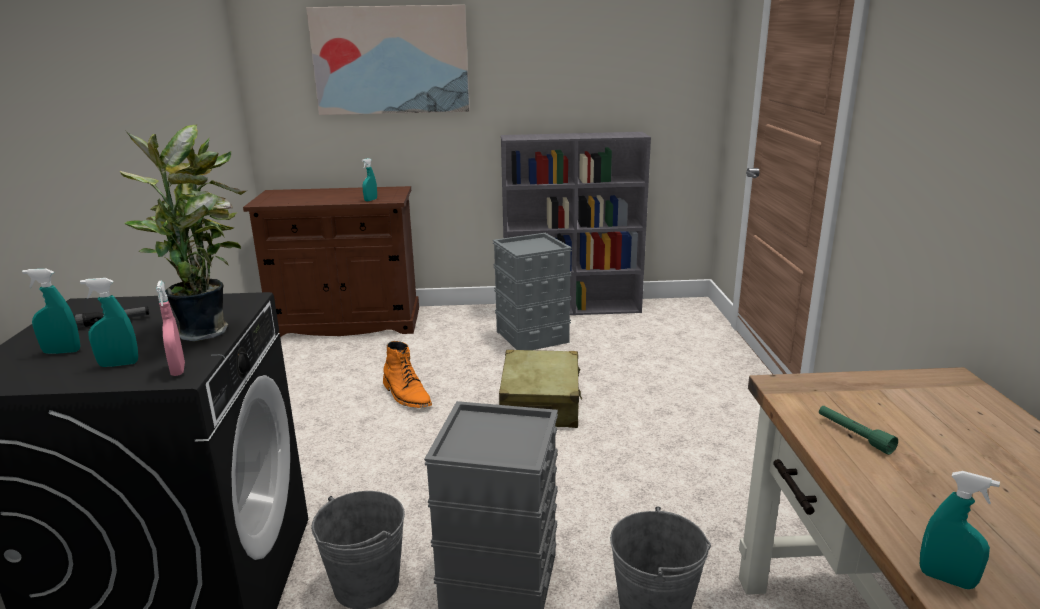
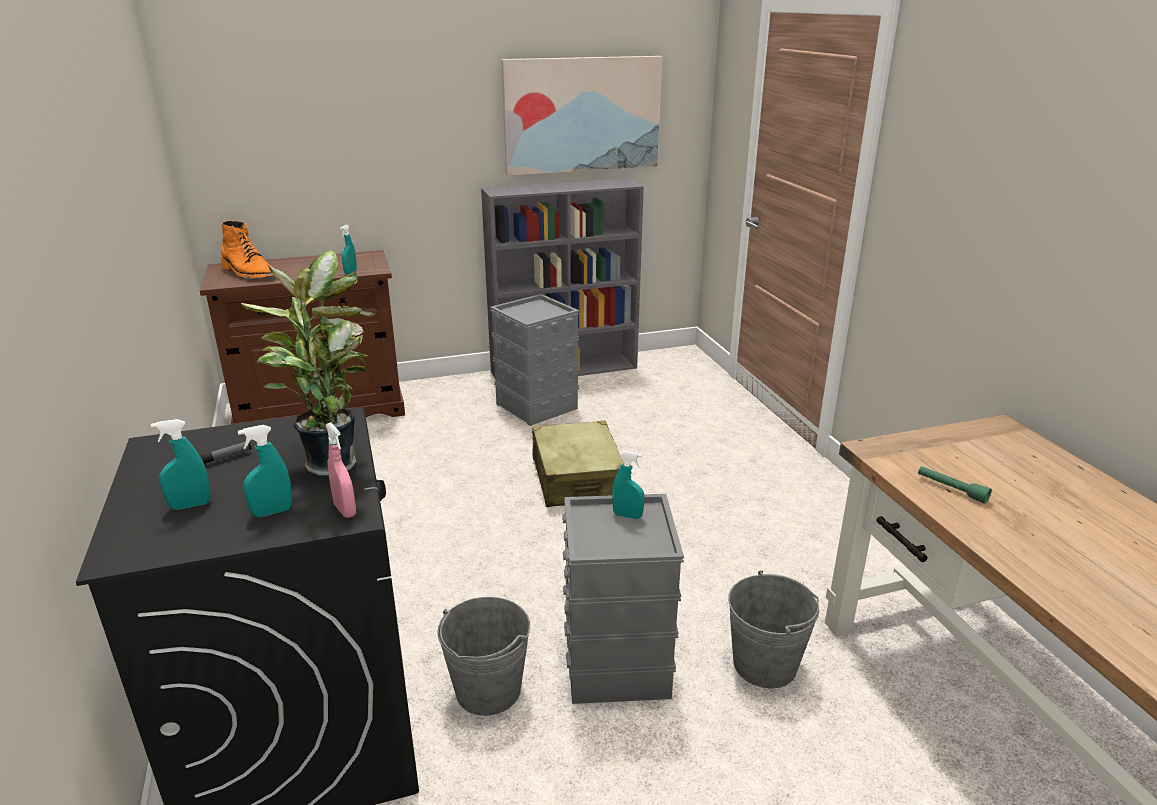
camera: 15 degrees left, 5 degrees up
(391, 60) = (353, 107): picture -> picture (582, 115)
(406, 395) = (432, 487): orange boot -> orange boot (249, 273)
(946, 579) = (1070, 602): turquoise spray bottle -> turquoise spray bottle (627, 516)

